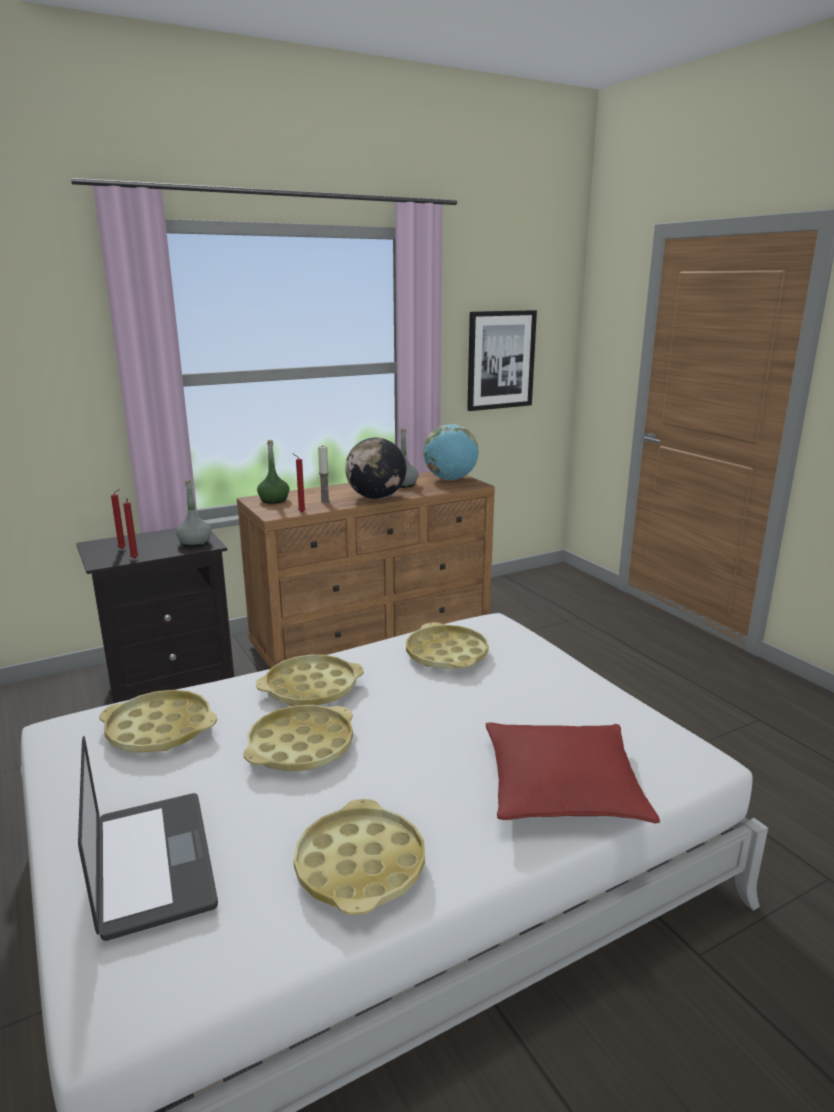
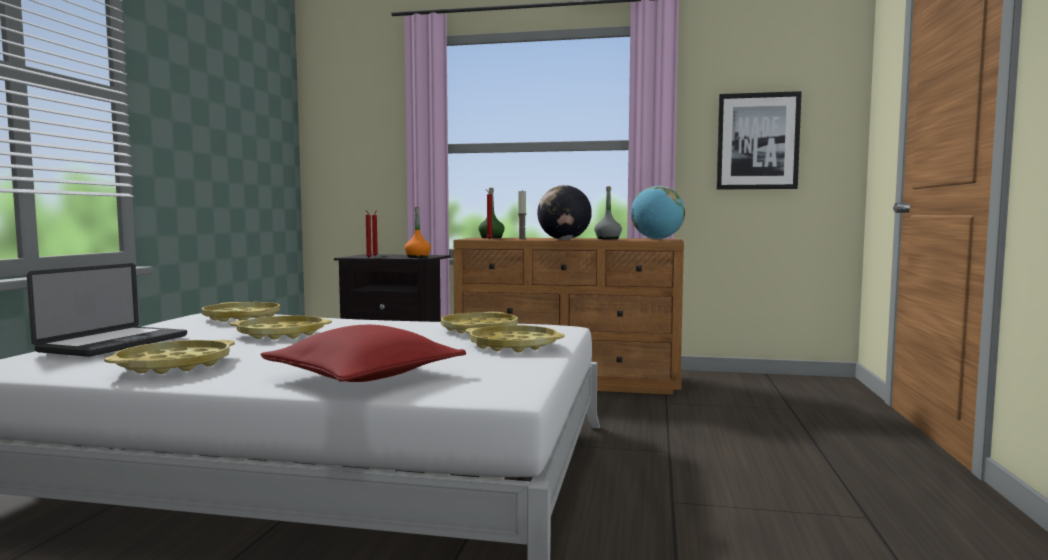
camera: 40 degrees right, 15 degrees down
(195, 543) = (417, 257): grey bottle -> orange bottle
(311, 688) = (355, 324): yellow tray -> yellow tray (513, 345)

